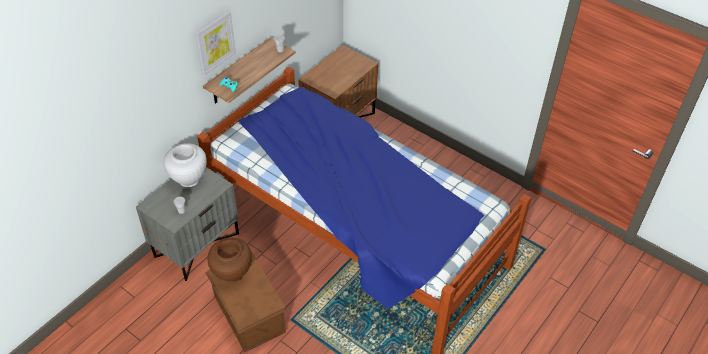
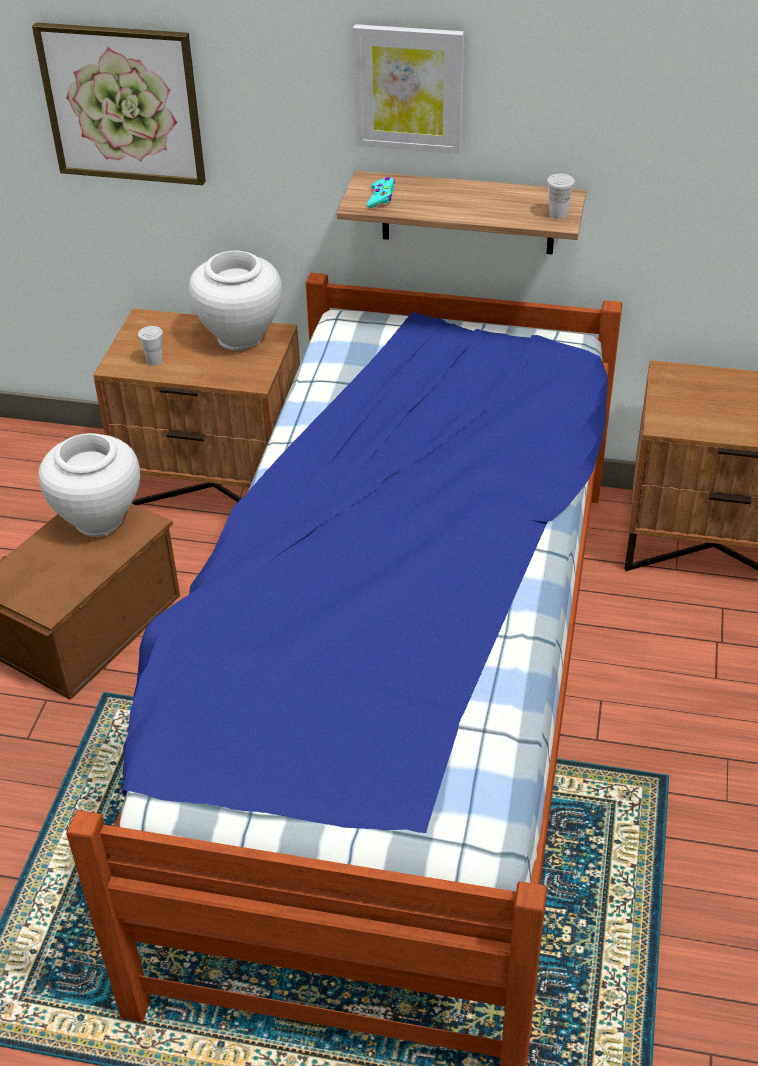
camera: 65 degrees right, 5 degrees down
(118, 124) = (123, 104): none -> picture
(196, 244) = (215, 483): grey nightstand -> brown nightstand
(232, 273) = (98, 520): brown vase -> white vase

